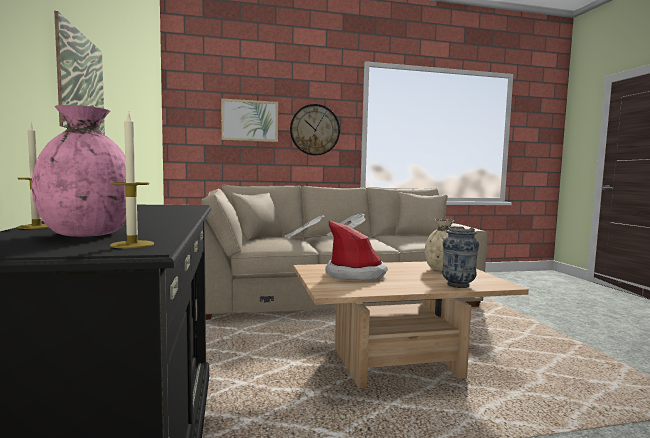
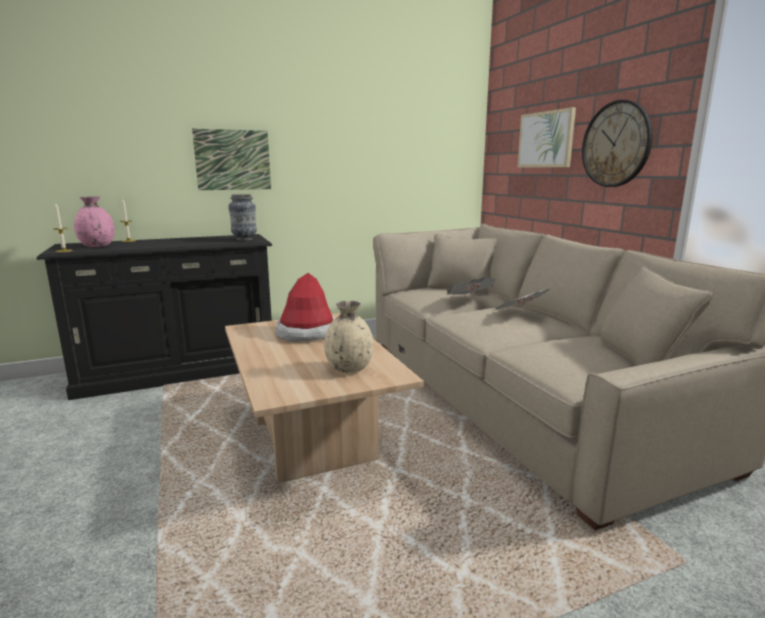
camera: 80 degrees right, 10 degrees up
(458, 285) = (268, 373): vase -> vase (244, 239)

